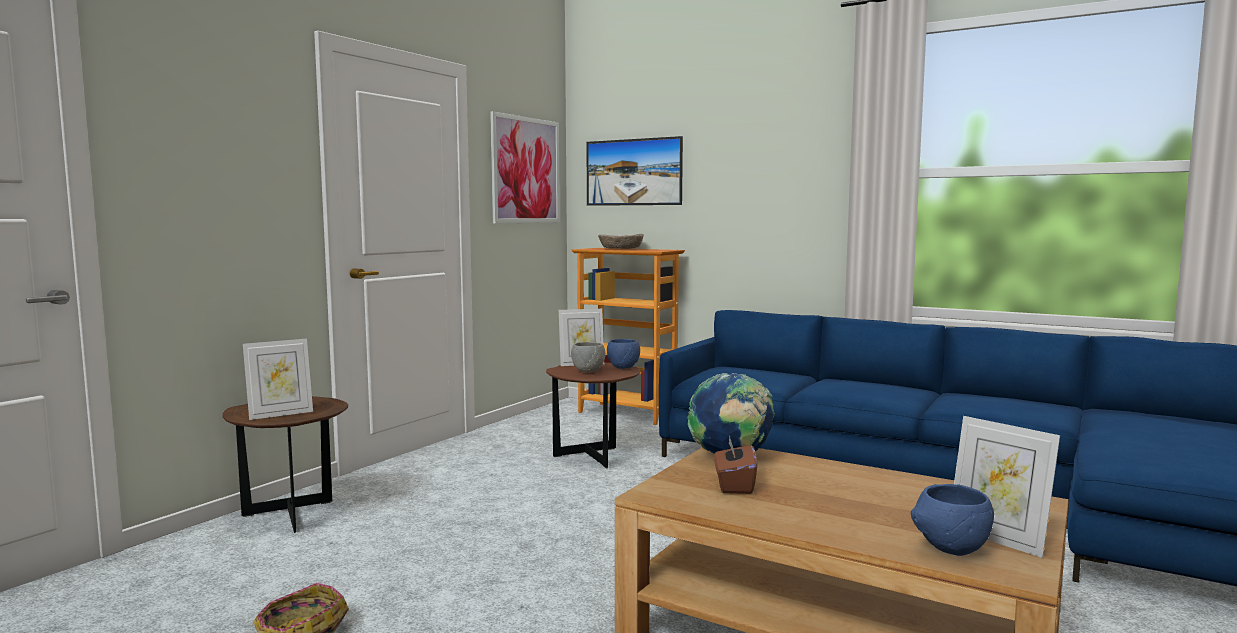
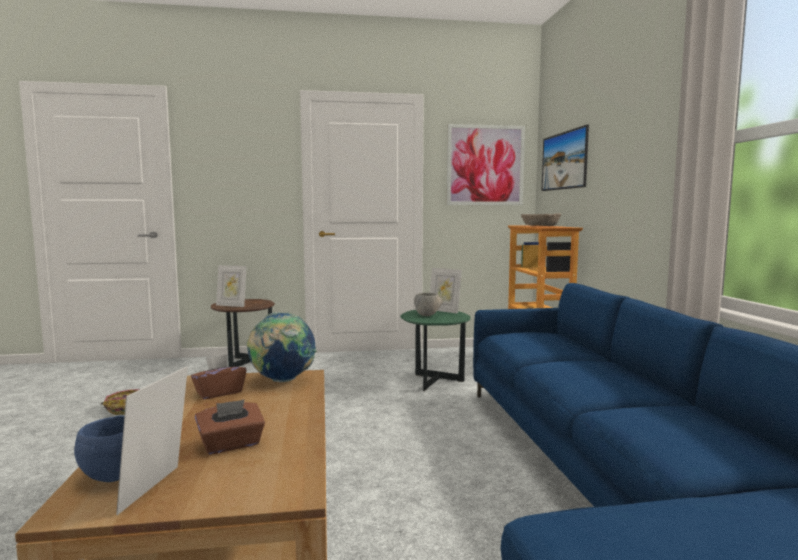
camera: 50 degrees right, 0 degrees up
(594, 458) = (434, 383): brown side table -> green side table
(624, 368) = (457, 318): blue bowl -> none
(910, 503) = (231, 445): none -> brown tissue box

